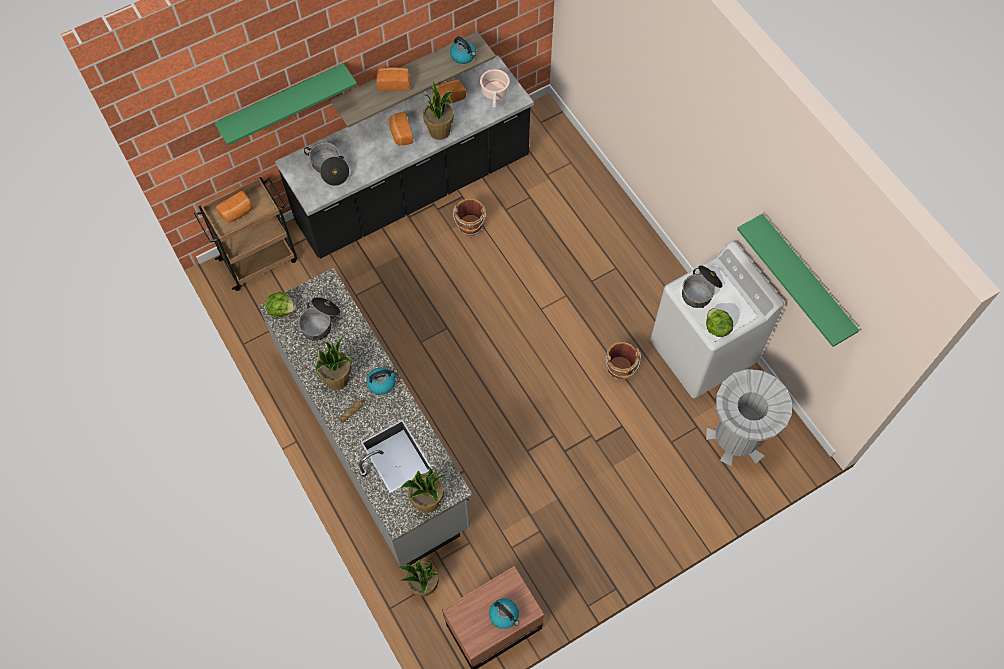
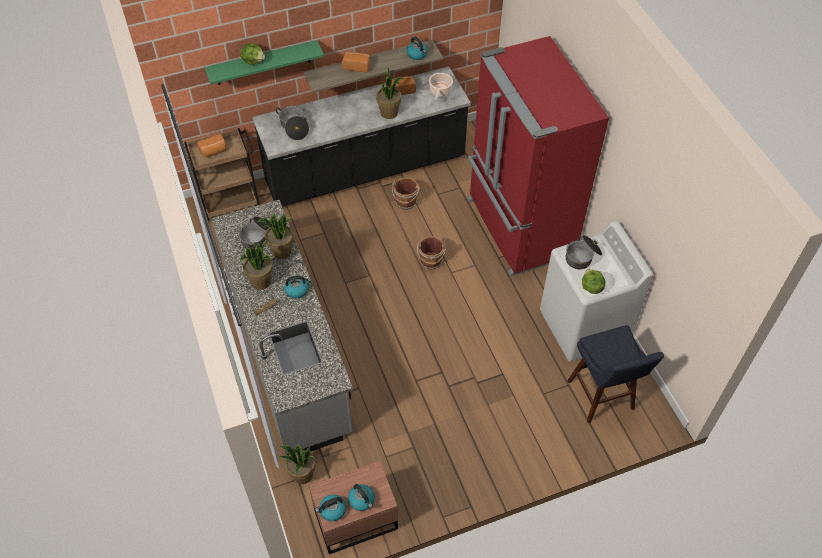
camera: 10 degrees right, 10 degrees down
(282, 310) = (229, 224): lettuce -> lettuce (254, 61)
(401, 134) = (357, 111): bread -> none
(427, 501) = (313, 387): potted plant -> potted plant (281, 252)
(474, 633) = (332, 510): none -> kettle
(607, 240) = (518, 228): none -> red fridge
(620, 369) = (509, 329): brown bucket -> brown bucket (431, 262)
(736, 437) = (602, 398): grey trash can -> blue stool
(805, 278) = (671, 246): green shelf -> none

